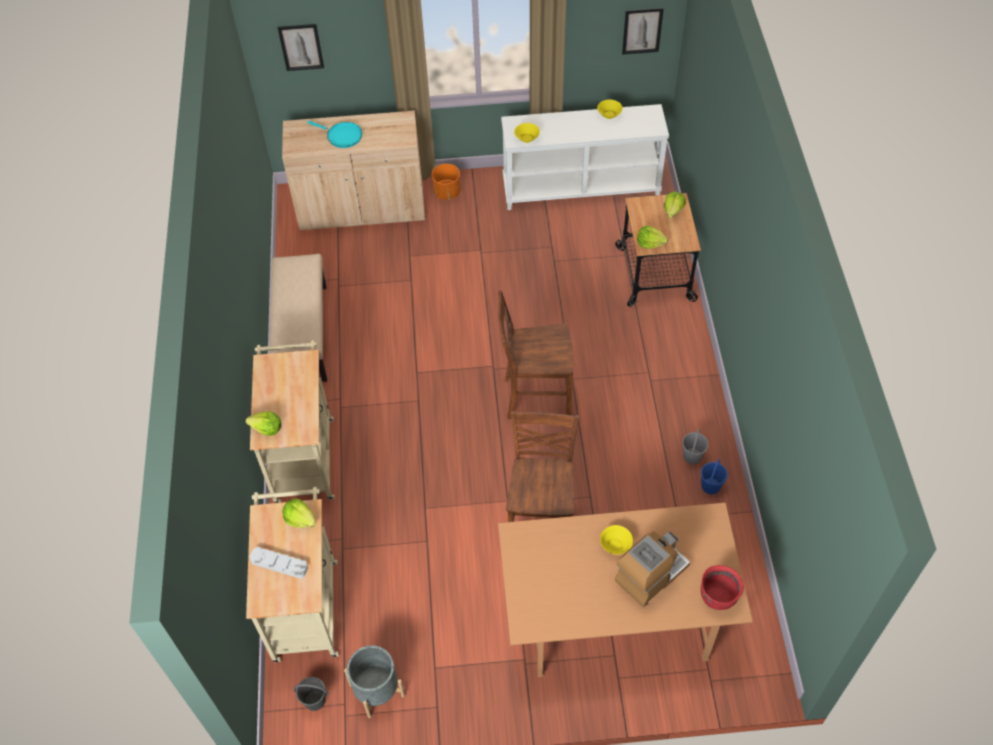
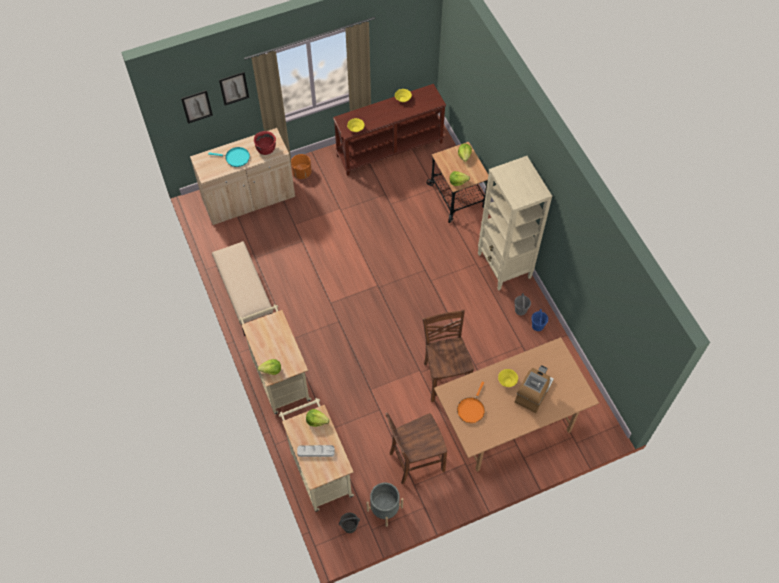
camera: 20 degrees left, 5 degrees up
(535, 397) = (412, 298): brown chair -> brown chair (415, 461)
(543, 571) = (471, 409): none -> orange frying pan
(581, 188) = (389, 148): white console table -> brown console table
(642, 31) = (415, 42): picture -> picture (234, 88)
(689, 387) = (504, 266): none -> beige bookcase
(717, 596) = (575, 394): red cooking pot -> red cooking pot (266, 149)

